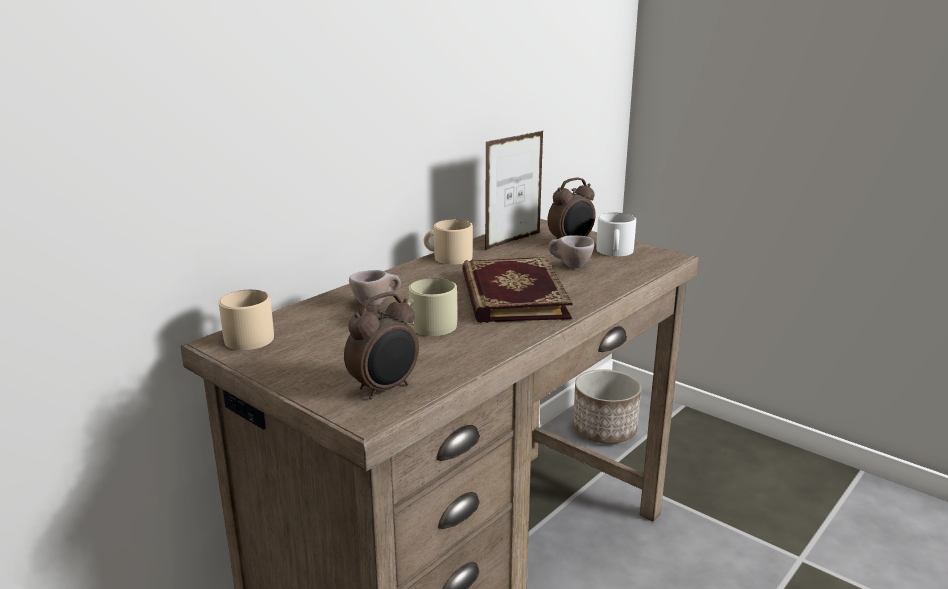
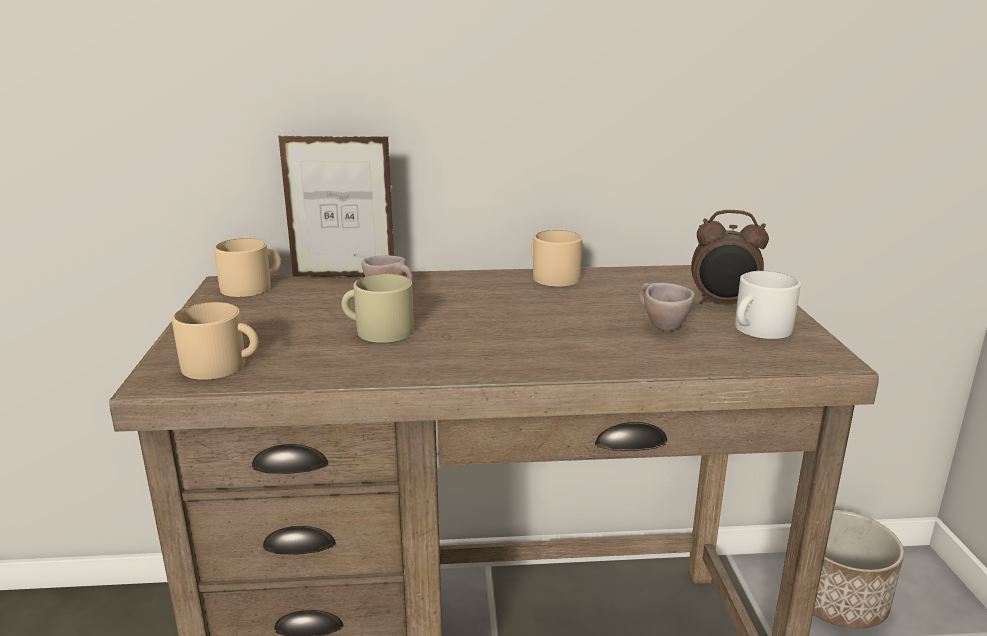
camera: 45 degrees right, 0 degrees up
(385, 389) = (222, 365): alarm clock -> beige mug
(511, 295) = (522, 331): book -> none
(513, 241) = (659, 281): picture frame -> picture frame (344, 277)

